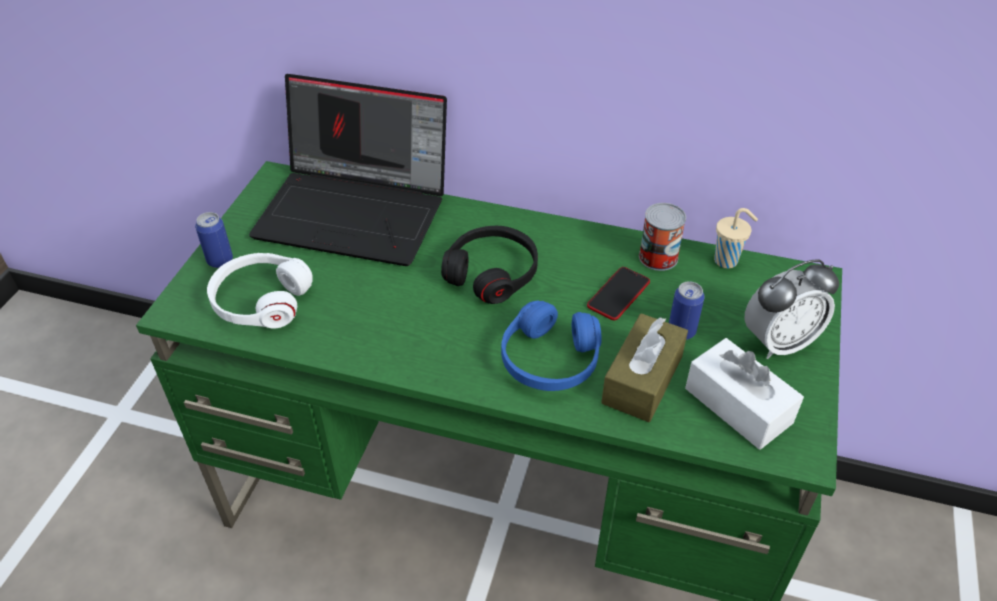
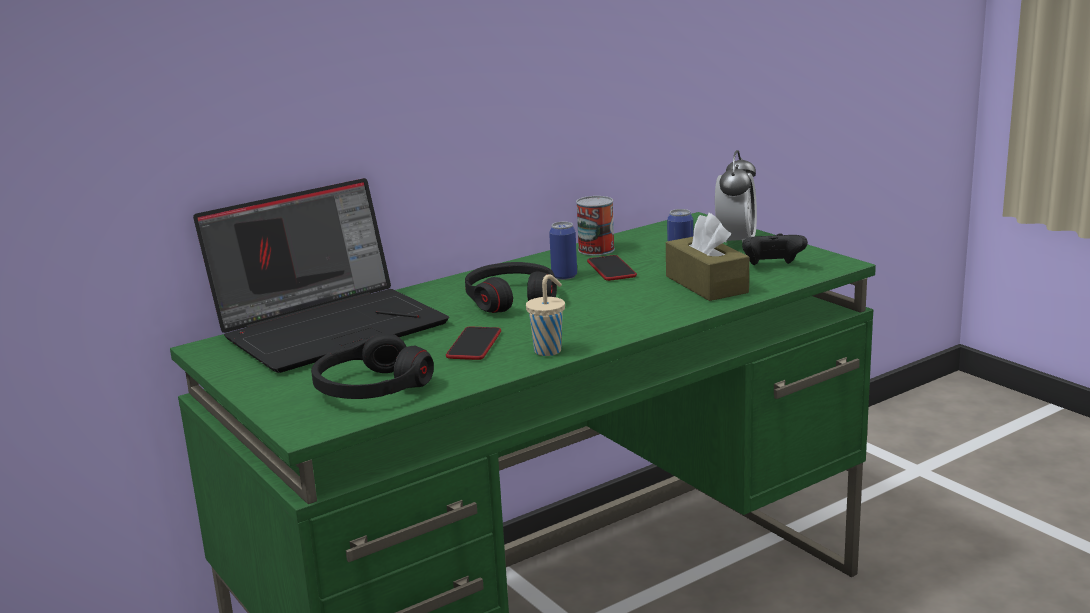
camera: 50 degrees left, 25 degrees down
(220, 260) = (276, 395): can -> can (564, 276)
(261, 300) = (371, 388): white headphones -> black headphones
(380, 307) = (474, 345): none -> phone
(550, 359) = (639, 304): blue headphones -> none
(727, 261) = (637, 234): beige cup -> beige cup (549, 350)
(738, 405) = (772, 267): white tissue box -> black game controller

